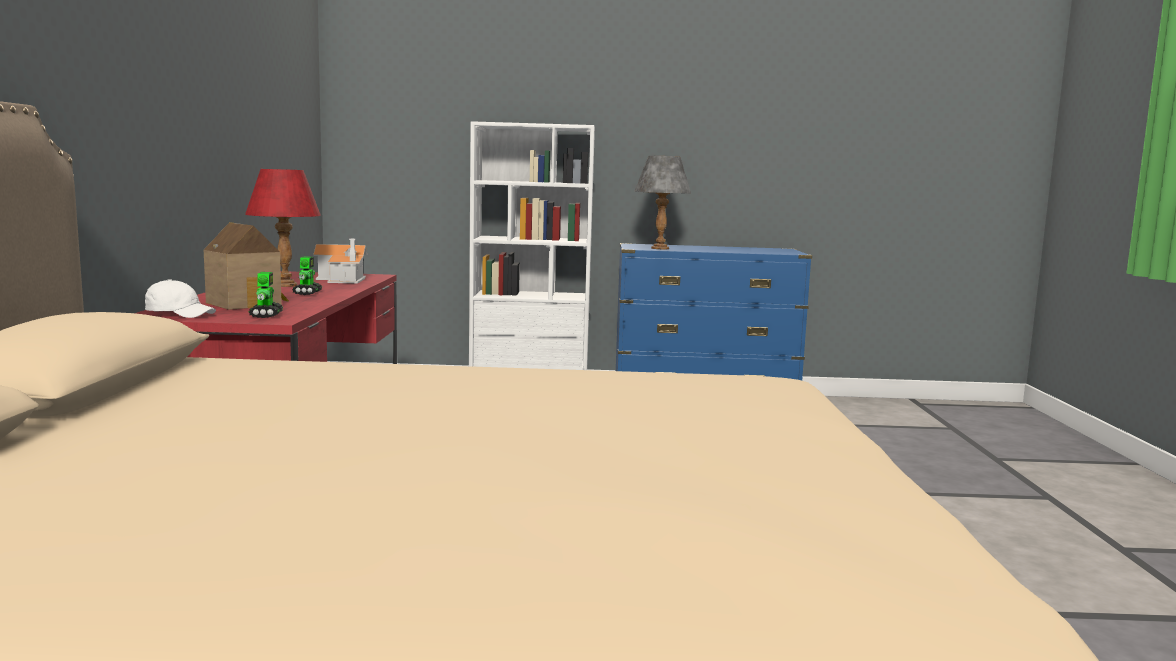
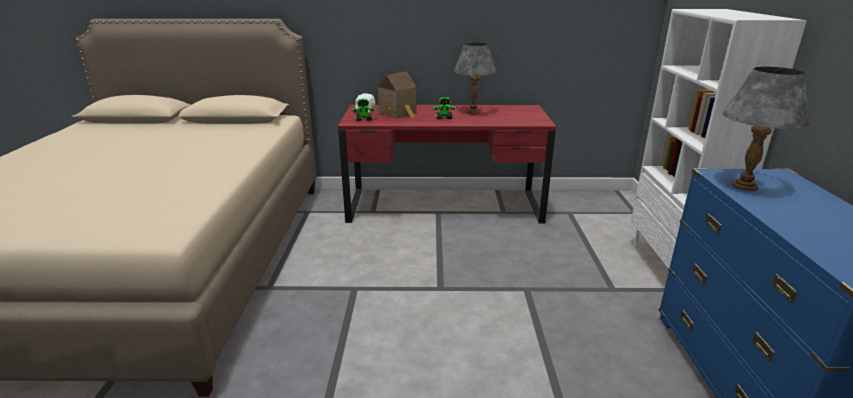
camera: 90 degrees right, 15 degrees up
(286, 285) = (473, 112): red table lamp -> grey table lamp
(344, 279) = (511, 118): toy house -> none

